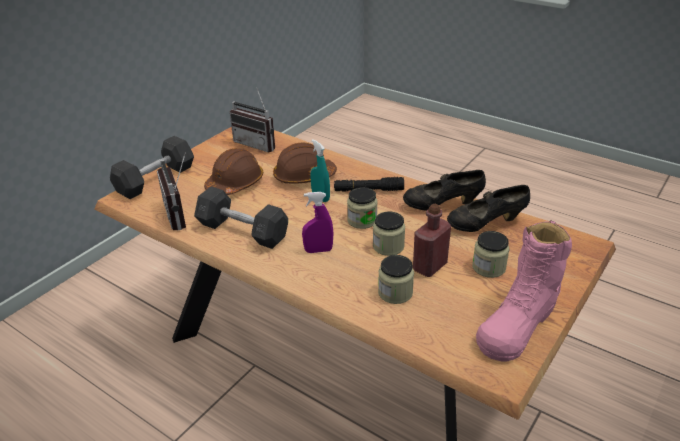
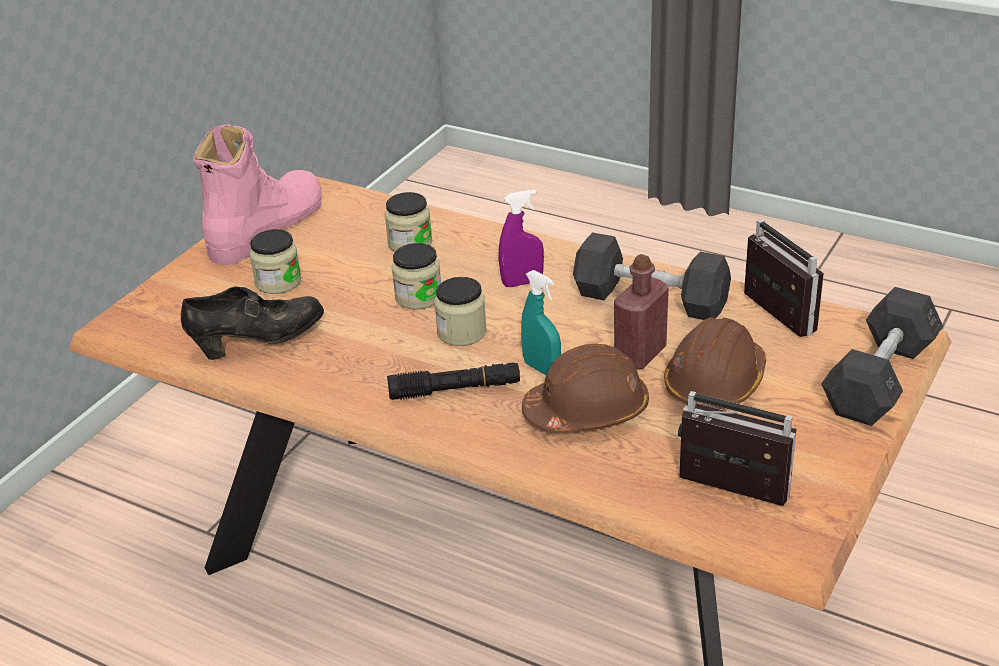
camera: 175 degrees right, 0 degrees up
(429, 266) = (360, 276): red bottle -> red bottle (640, 354)
(442, 205) = (322, 370): black shoe -> none

